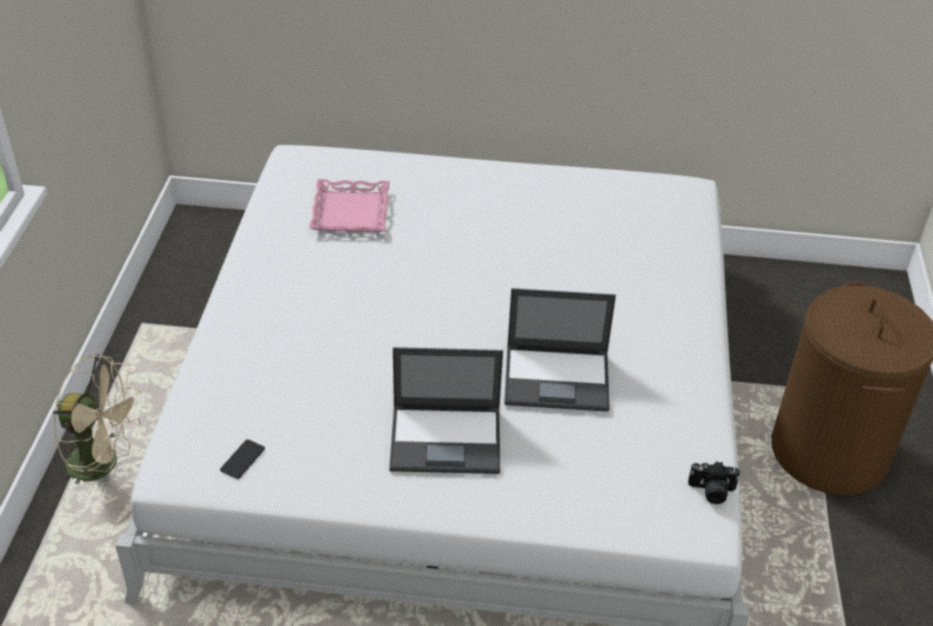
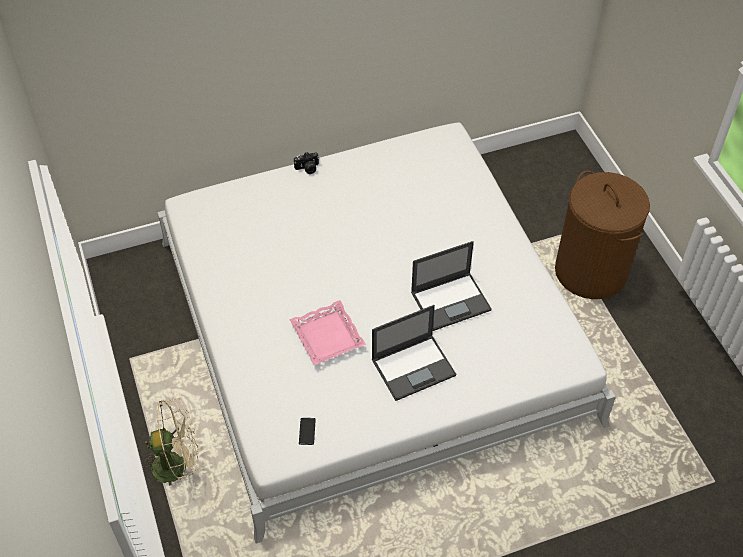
camera: 25 degrees left, 10 degrees up
(351, 212) = (254, 234): pink tray -> pink tray (328, 336)
(711, 491) = (571, 336): camera -> camera (307, 168)

